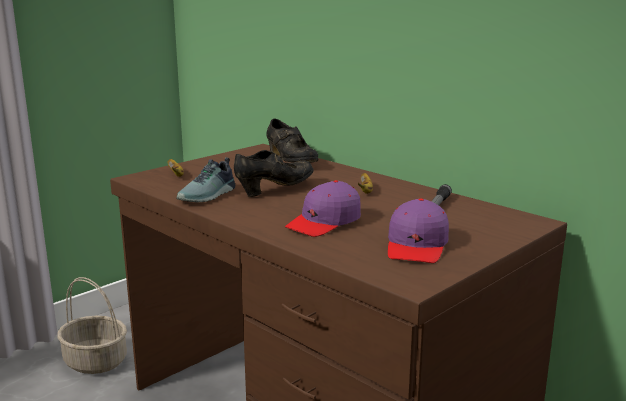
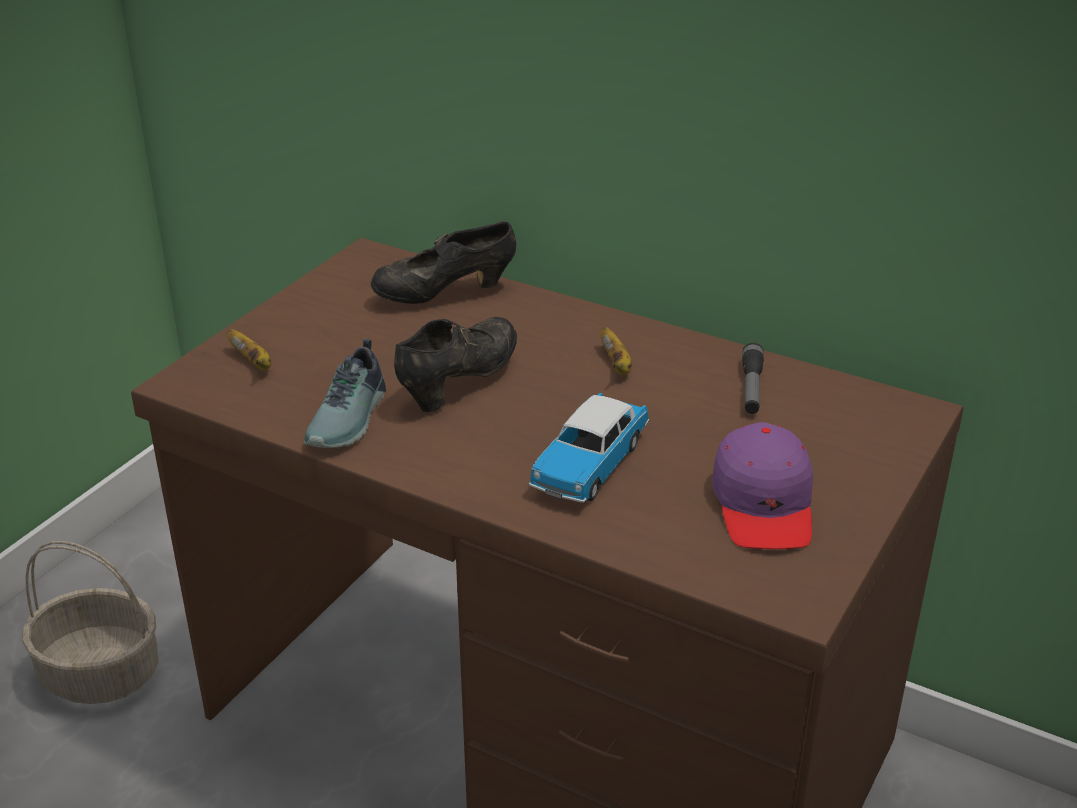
camera: 15 degrees left, 15 degrees up
(291, 162) = (444, 294): black shoe -> black shoe turned 120 degrees clockwise
(324, 222) = (589, 465): purple cap -> toy car

